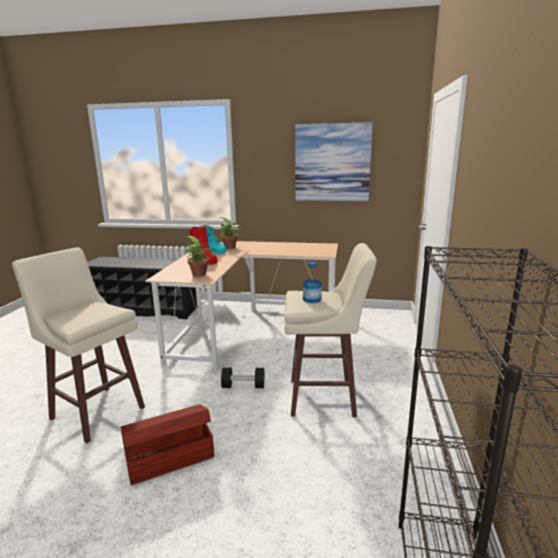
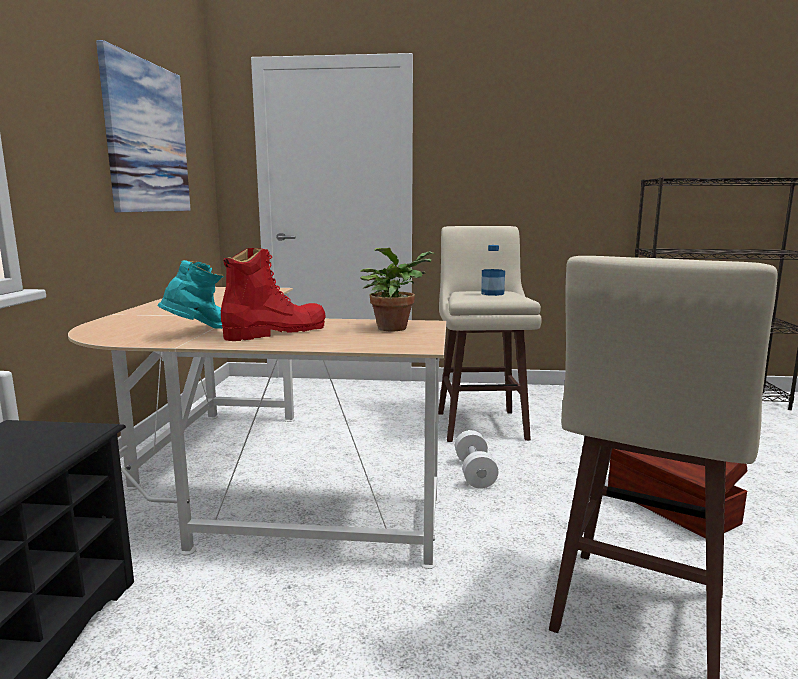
camera: 95 degrees left, 5 degrees down
(231, 247) = (161, 324): potted plant -> none
(243, 386) = (474, 473): black dumbbell -> white dumbbell

